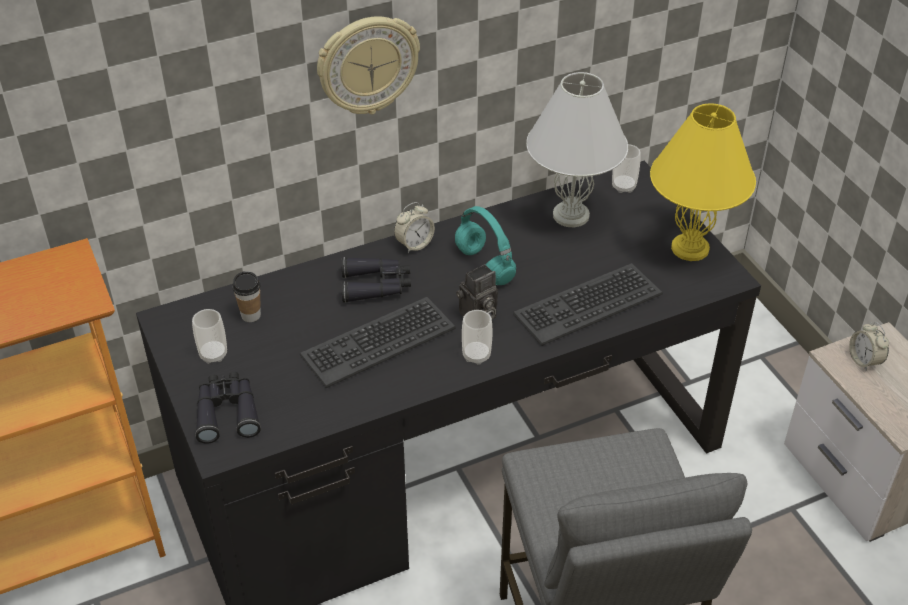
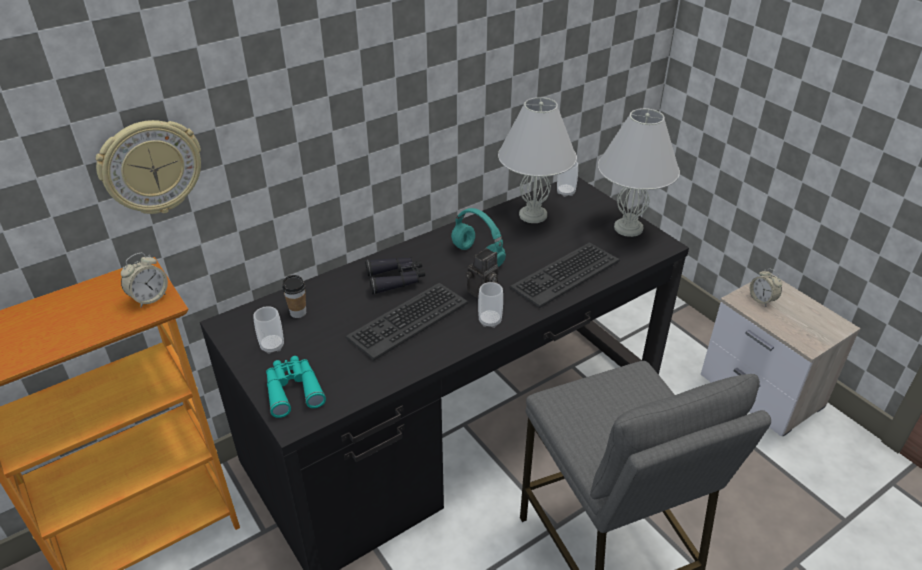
camera: 10 degrees left, 5 degrees down
(227, 412) = (293, 390): black binoculars -> turquoise binoculars
(367, 65) = (376, 96): wall clock -> wall clock (151, 167)
(414, 244) = (418, 247): alarm clock -> alarm clock (149, 298)
(689, 247) = (628, 227): yellow table lamp -> white table lamp

